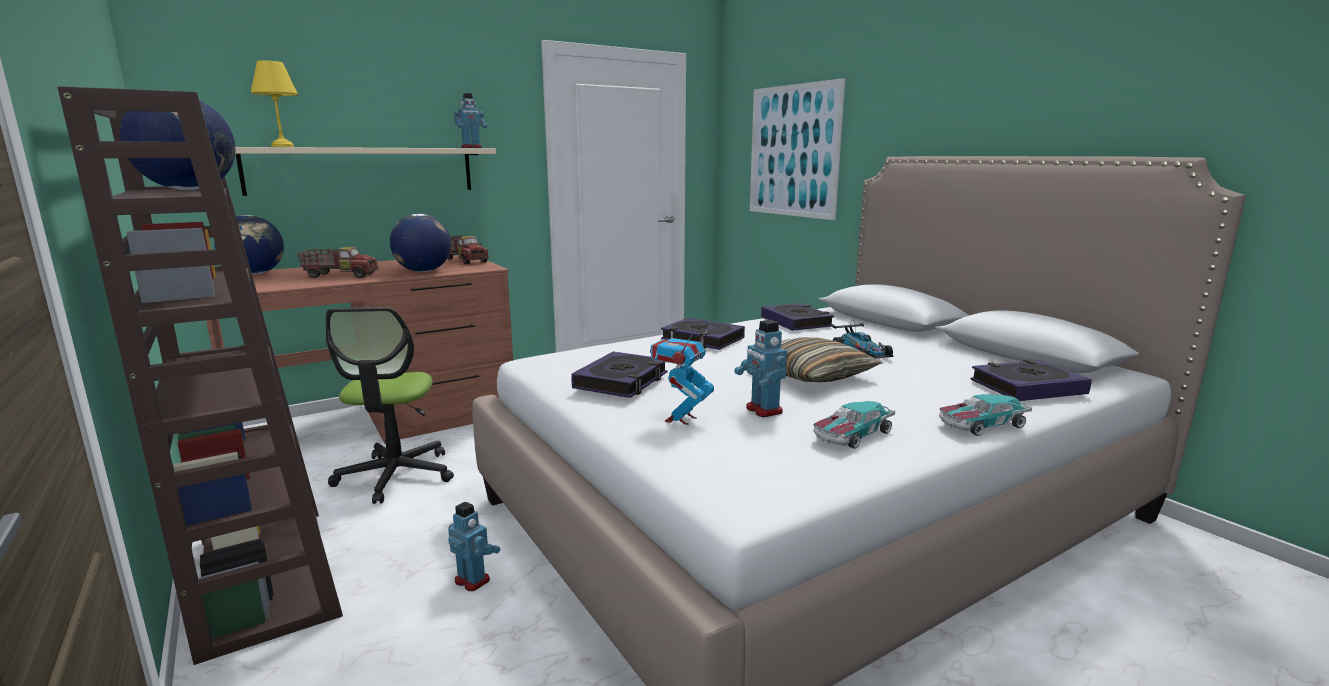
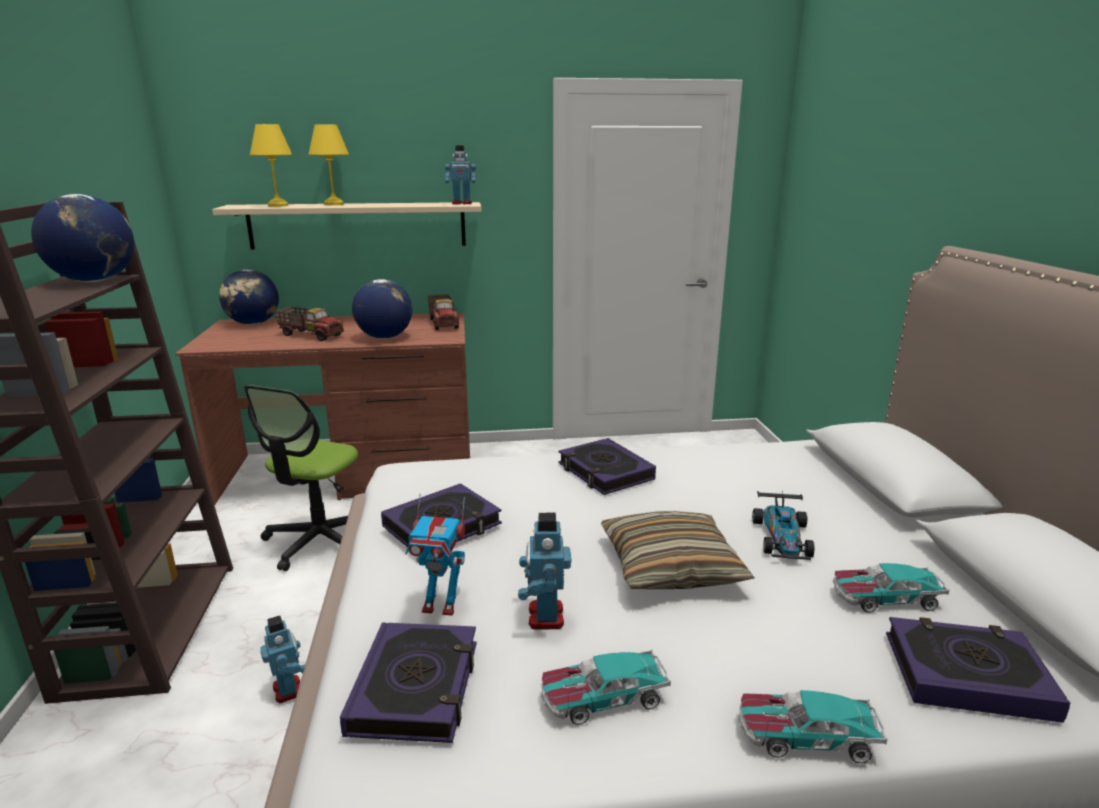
camera: 25 degrees right, 5 degrees up
(341, 147) = (333, 204): none -> yellow table lamp
(681, 419) = (441, 605): toy robot -> toy robot turned 135 degrees counterclockwise
(793, 151) = (851, 215): picture -> none
(796, 322) = (753, 461): book -> book (416, 688)
(950, 367) = (884, 597): none -> toy car

